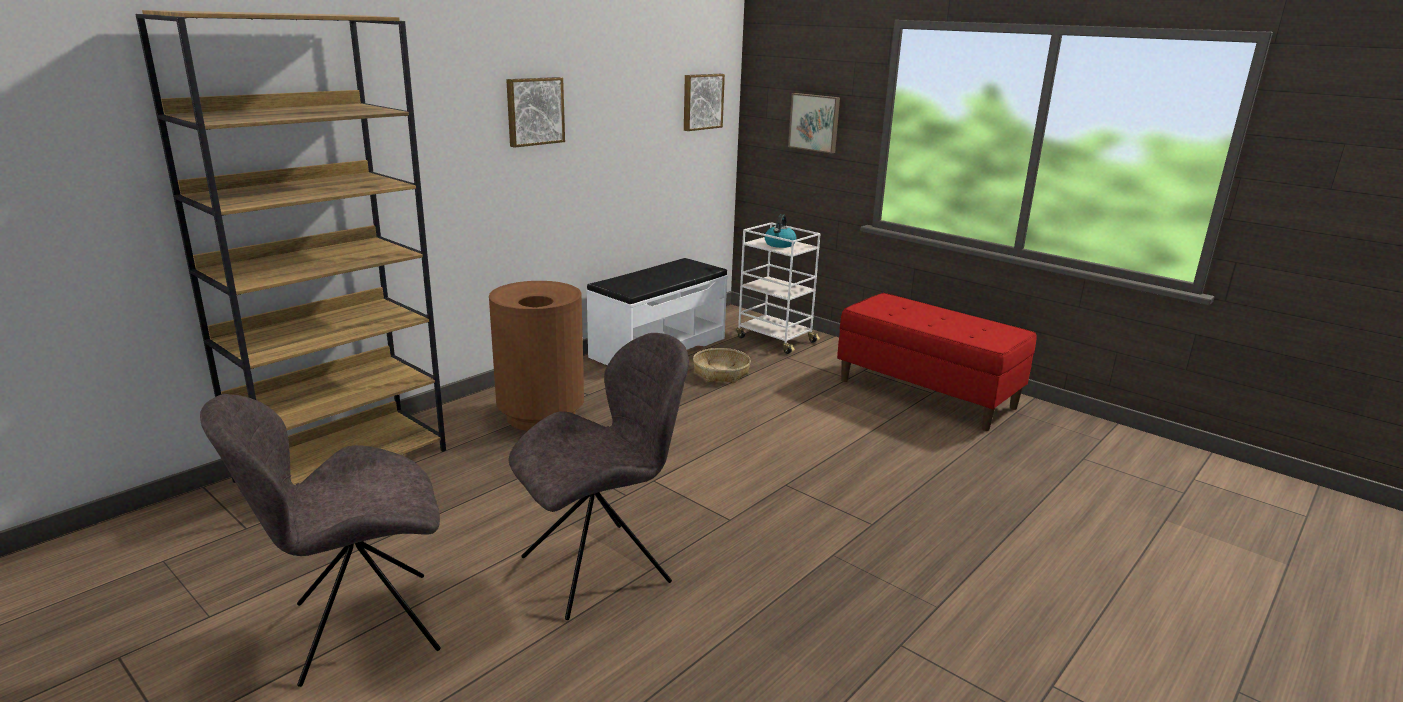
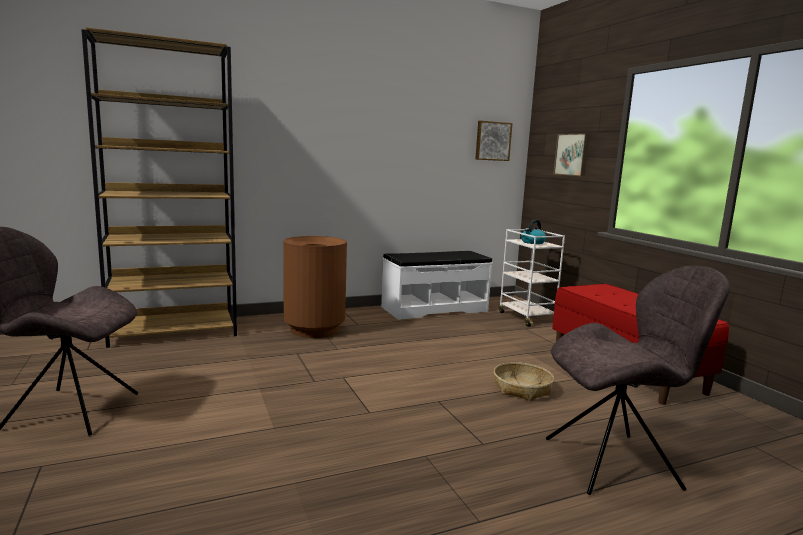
camera: 25 degrees right, 10 degrees down
(534, 111) = (351, 130): picture -> none
(601, 568) = (245, 418): grey chair -> grey chair (616, 463)
(721, 373) = (463, 329): basket -> basket (522, 388)

